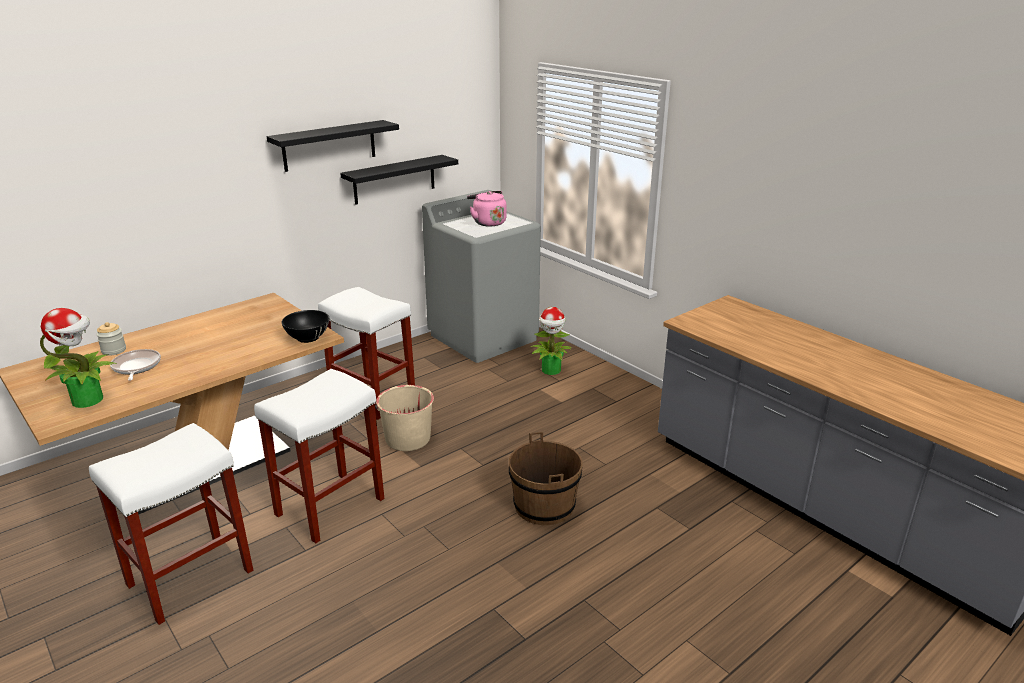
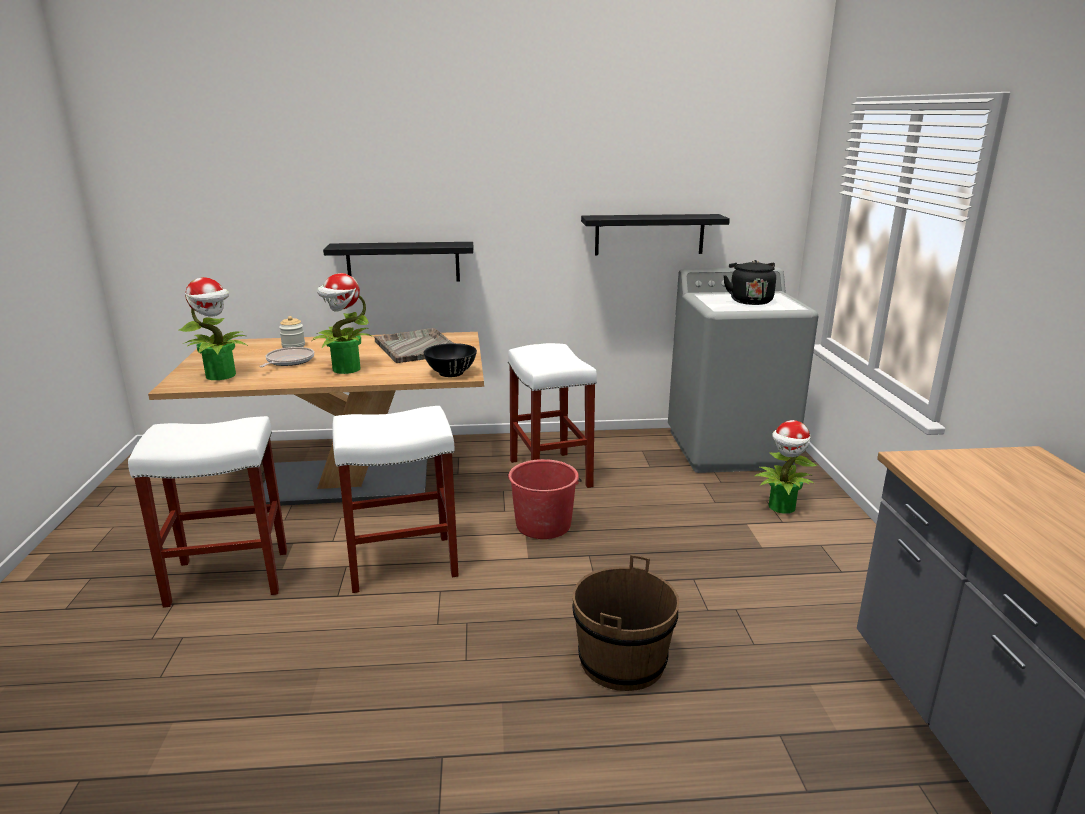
camera: 35 degrees right, 5 degrees down
(207, 360) = (345, 369): none -> potted plant
(241, 321) = (416, 347): none -> grey tray
(329, 145) = (572, 182): black shelf -> black shelf (403, 262)
(407, 438) = (543, 524): beige bucket -> red bucket
(488, 222) = (749, 301): pink kettle -> black kettle

